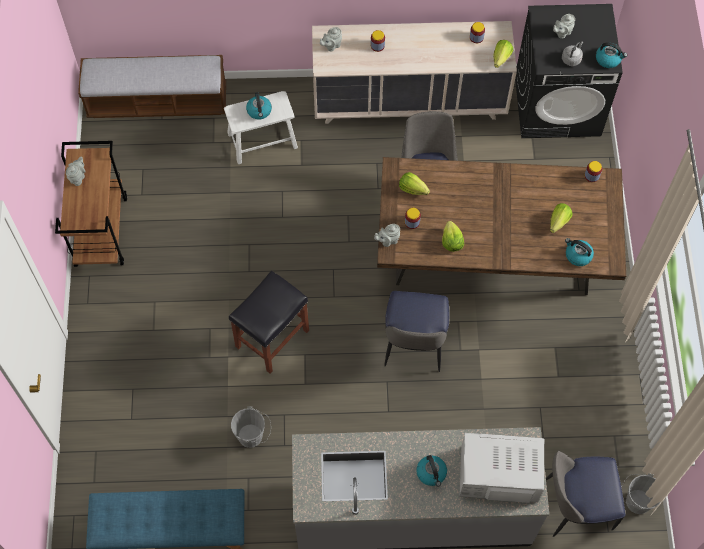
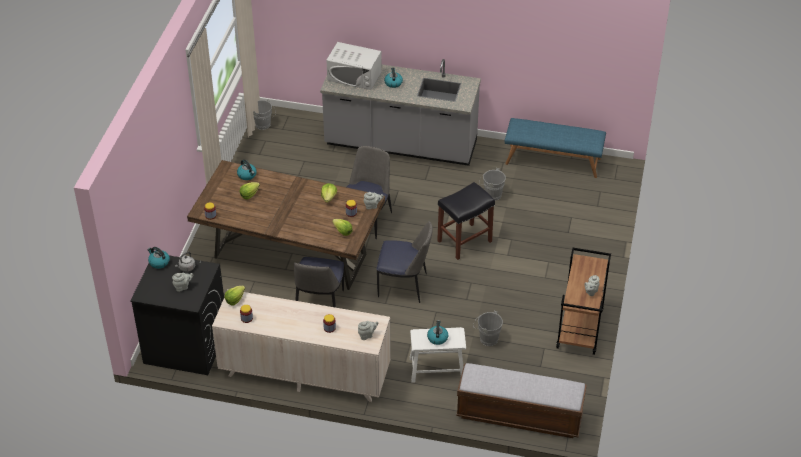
camera: 165 degrees left, 20 degrees down
(212, 193) = (487, 338): none -> grey bucket
(575, 505) = (301, 129): chair -> chair (404, 286)

